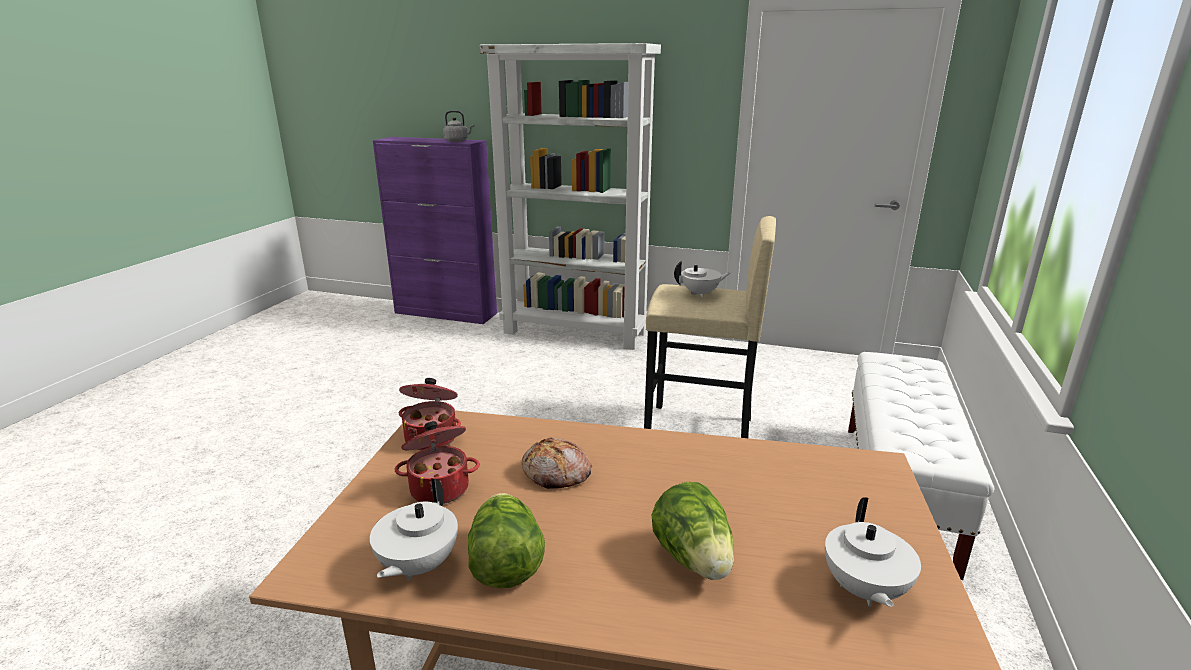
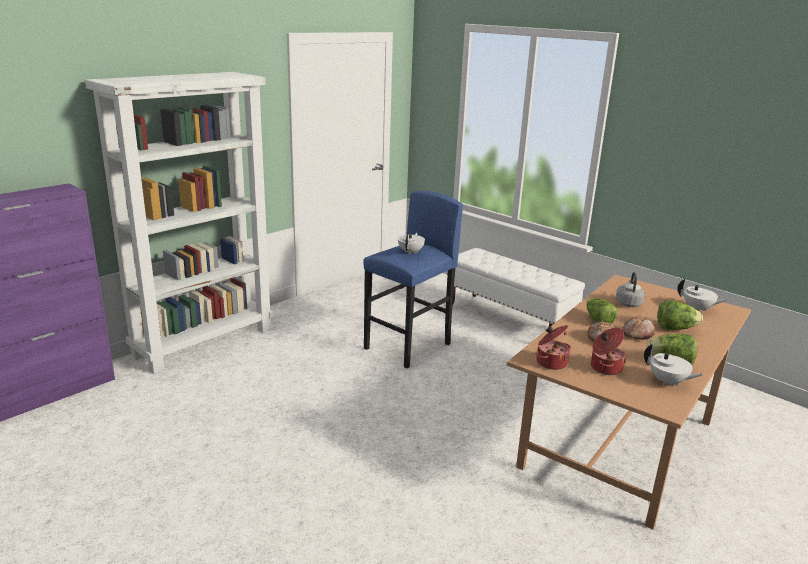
camera: 65 degrees left, 0 degrees up
(457, 141) = (52, 191): grey kettle -> grey kettle (628, 303)
(614, 509) = (637, 334): none -> bread
(636, 459) = (598, 320): none -> lettuce
(699, 432) = (408, 346): beige stool -> blue stool

